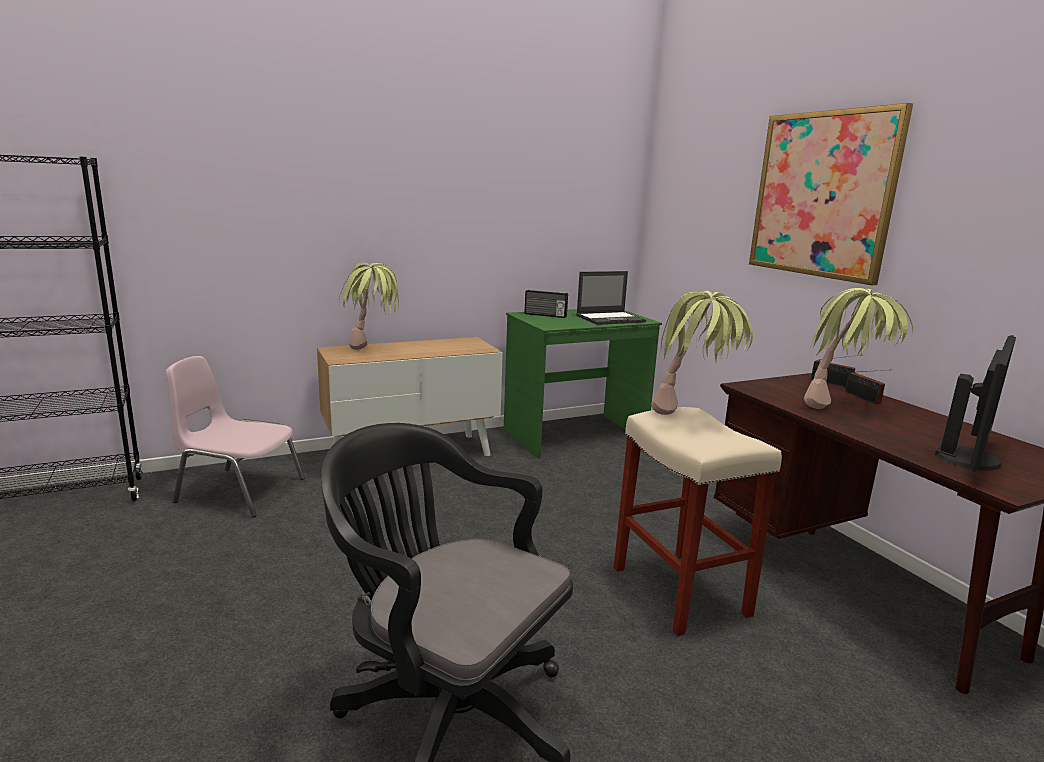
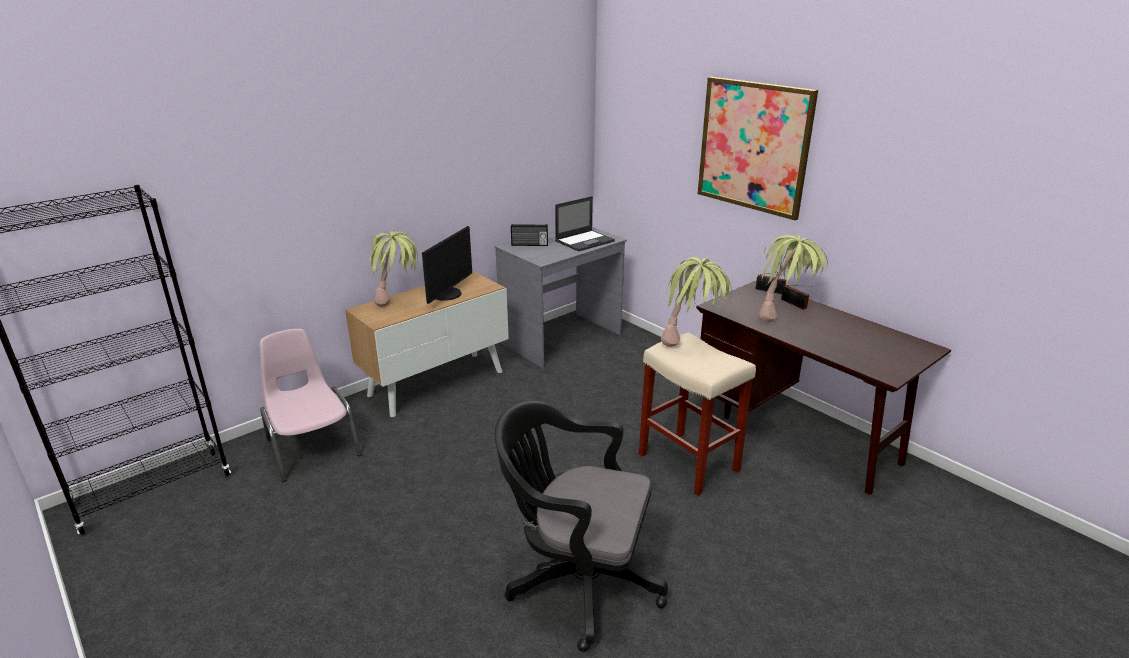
camera: 15 degrees left, 10 degrees up
(239, 490) = (312, 447): pink chair -> pink chair turned 60 degrees clockwise
(575, 436) = (561, 339): green desk -> grey desk
(970, 459) = (868, 353): monitor -> monitor (448, 294)

